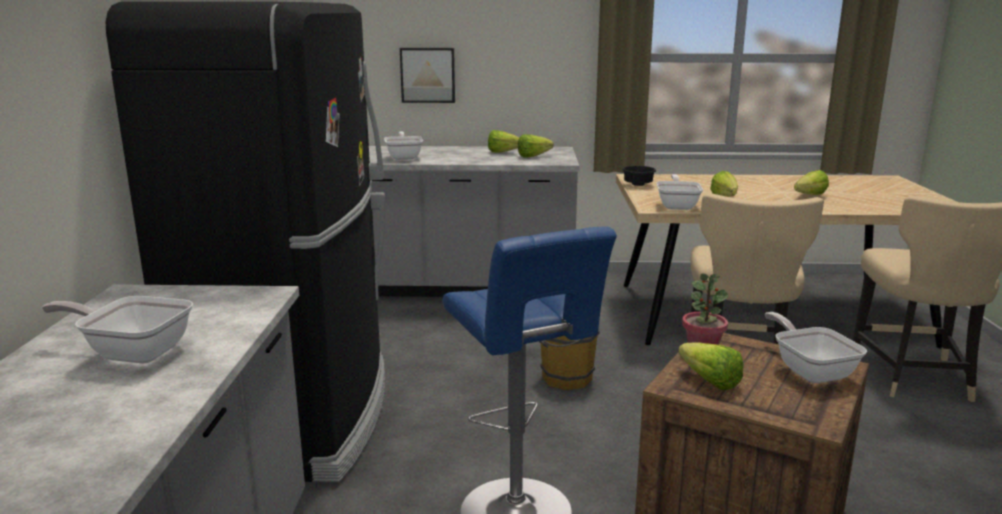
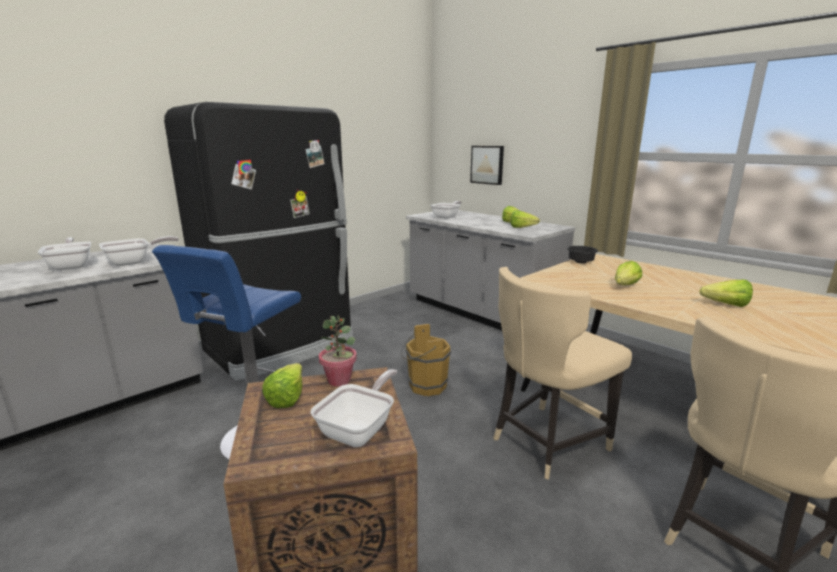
camera: 45 degrees right, 0 degrees up
(677, 206) = (562, 281): frying pan -> frying pan (134, 262)

